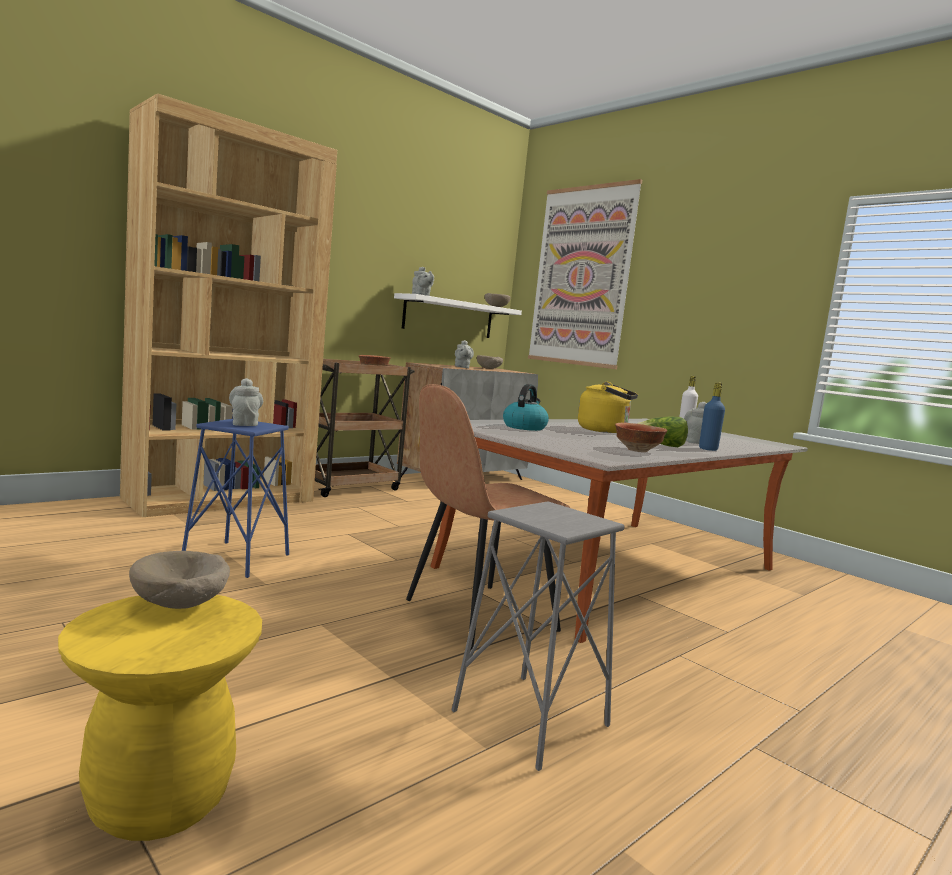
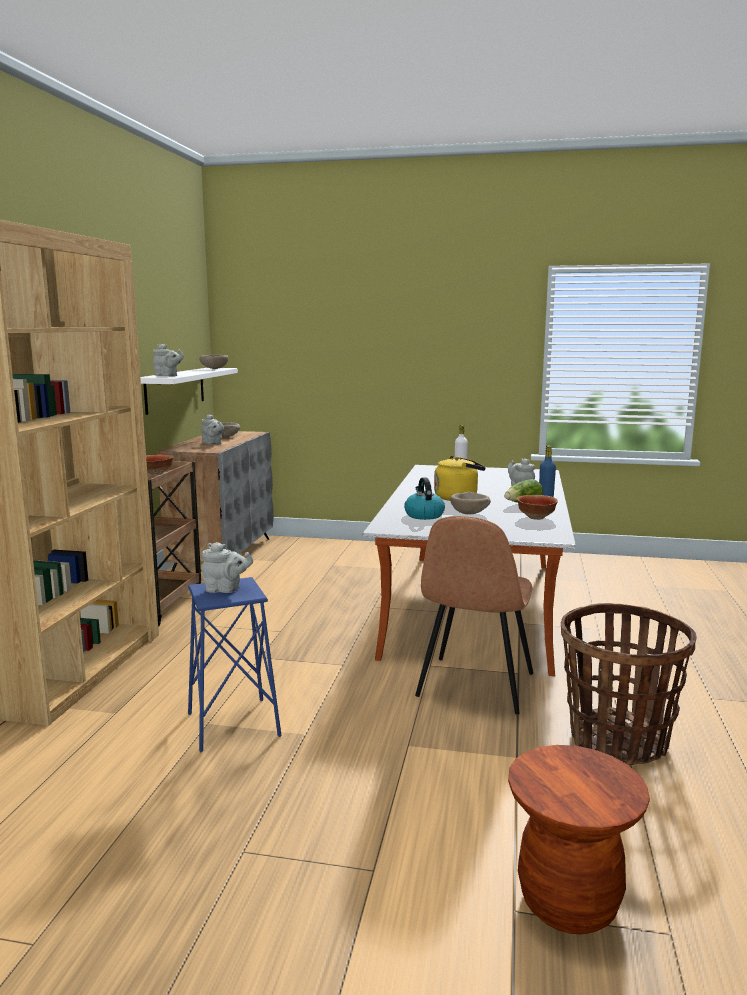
camera: 35 degrees left, 5 degrees up
(159, 800) = (568, 902): yellow stool -> brown stool
(180, 606) = (547, 766): beige bowl -> beige bowl (470, 514)
(245, 424) = (225, 589): grey teapot -> grey teapot turned 150 degrees clockwise
(530, 719) = (618, 740): grey stool -> basket
(581, 276) = (300, 329): picture -> none

